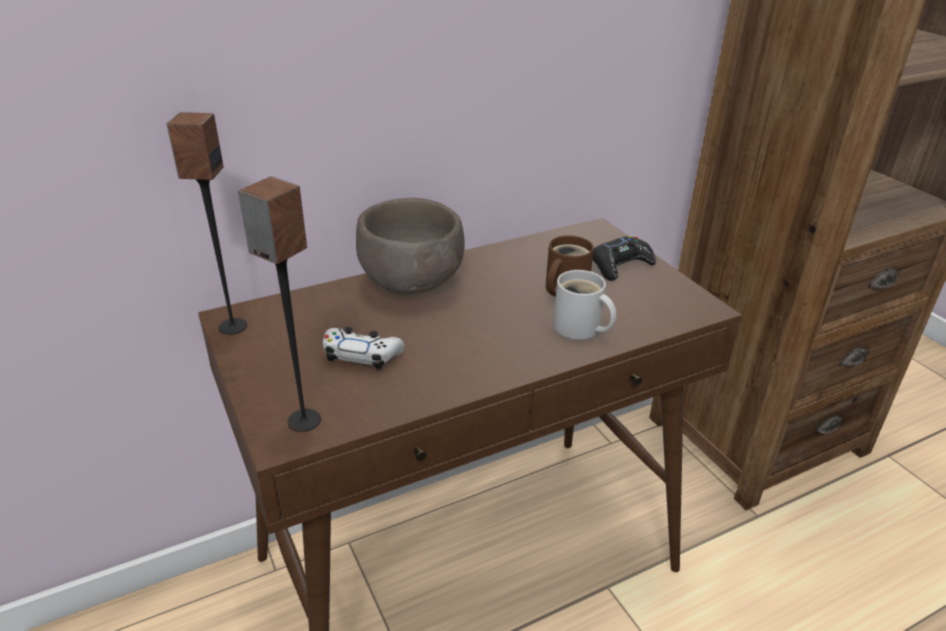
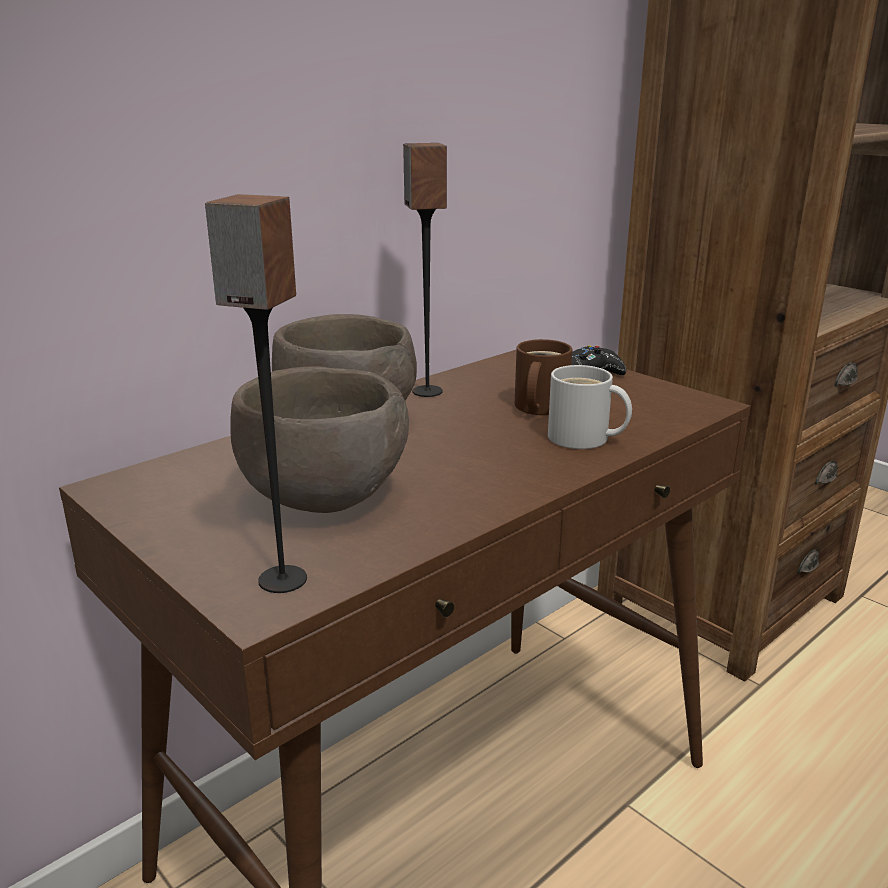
camera: 15 degrees left, 10 degrees down
(232, 326) = (119, 495): speaker -> speaker (426, 391)
(362, 355) = (324, 499): white game controller -> brown bowl

